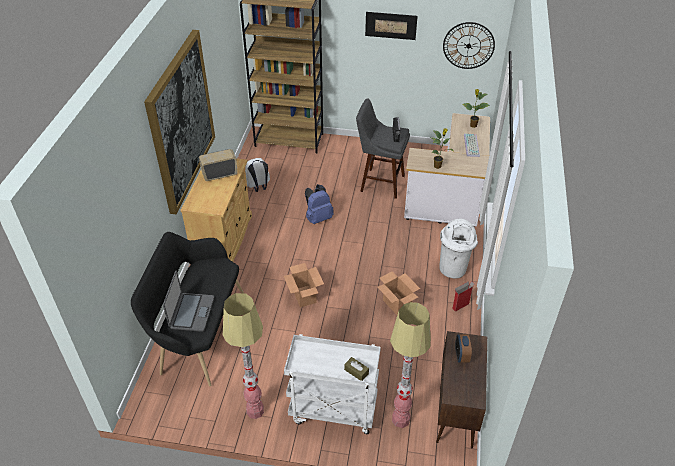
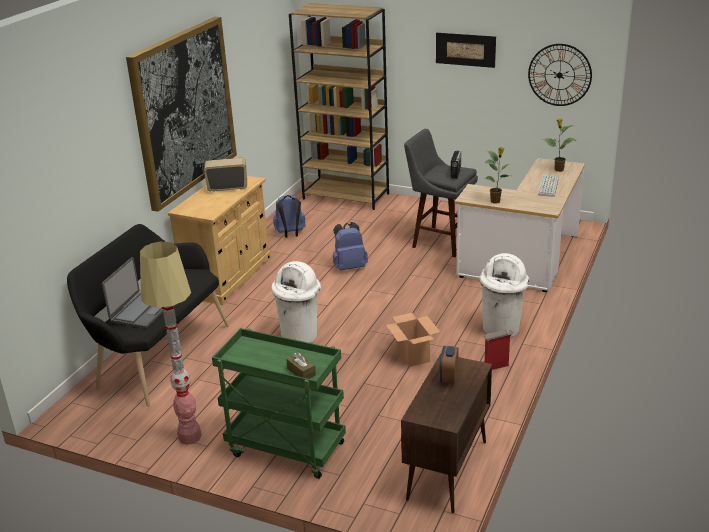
camera: 15 degrees right, 15 degrees down
(258, 187) = (290, 234): white backpack -> blue backpack
(304, 296) = (300, 337): cardboard box -> white trash can
(332, 411) = (284, 449): white cart -> green cart
(401, 420) = (368, 470): floor lamp -> none

